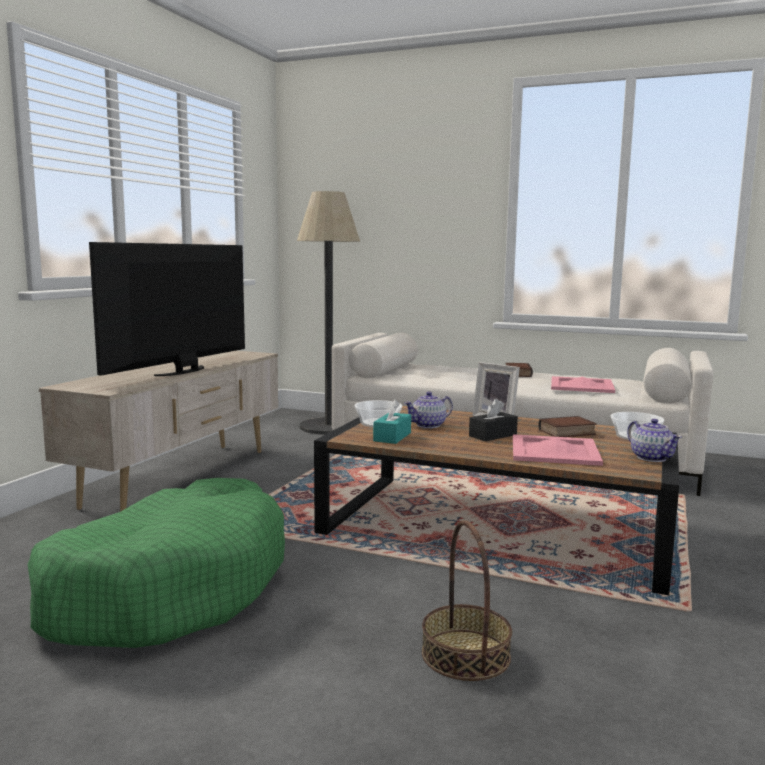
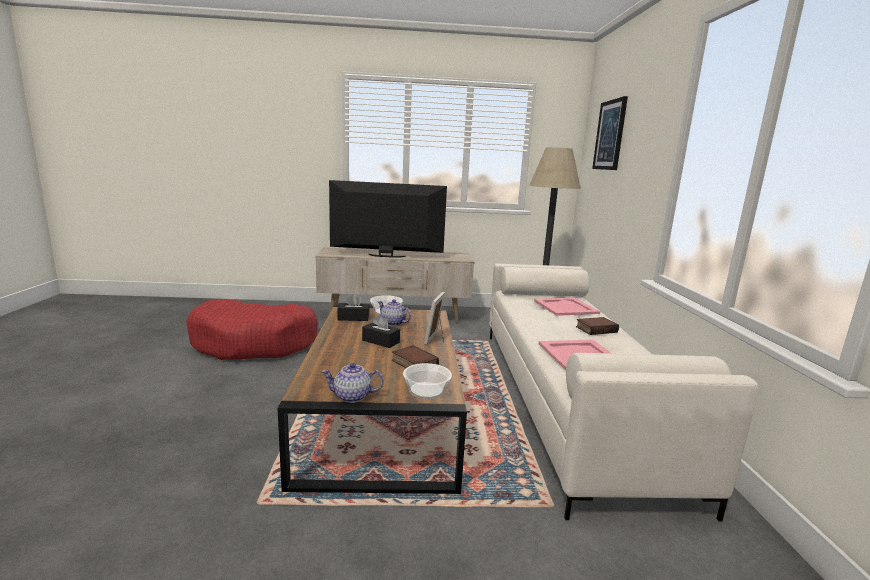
camera: 65 degrees right, 5 degrees up
(168, 588) = (255, 343): green dog bed -> red dog bed
(359, 179) = (610, 135): none -> picture
(392, 437) = (353, 318): turquoise tissue box -> black tissue box
(465, 654) = (192, 419): basket -> none
(554, 451) = (349, 361): pink tray -> pink tray (565, 307)
(651, 458) = (353, 396): teapot -> teapot turned 45 degrees clockwise

